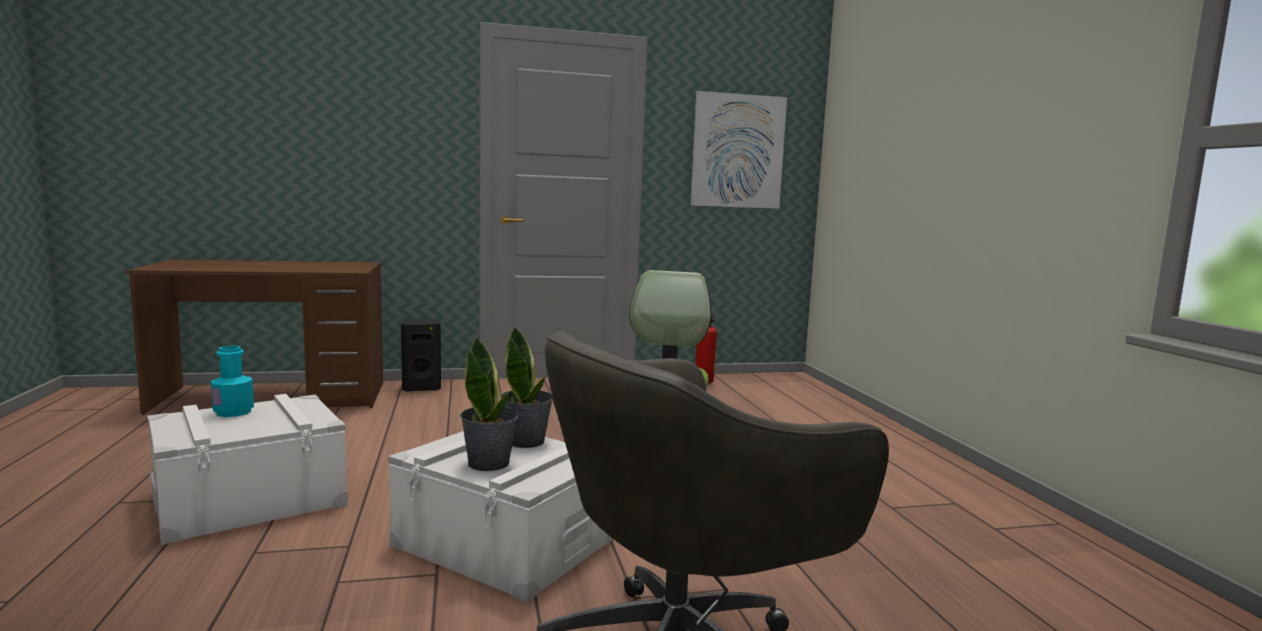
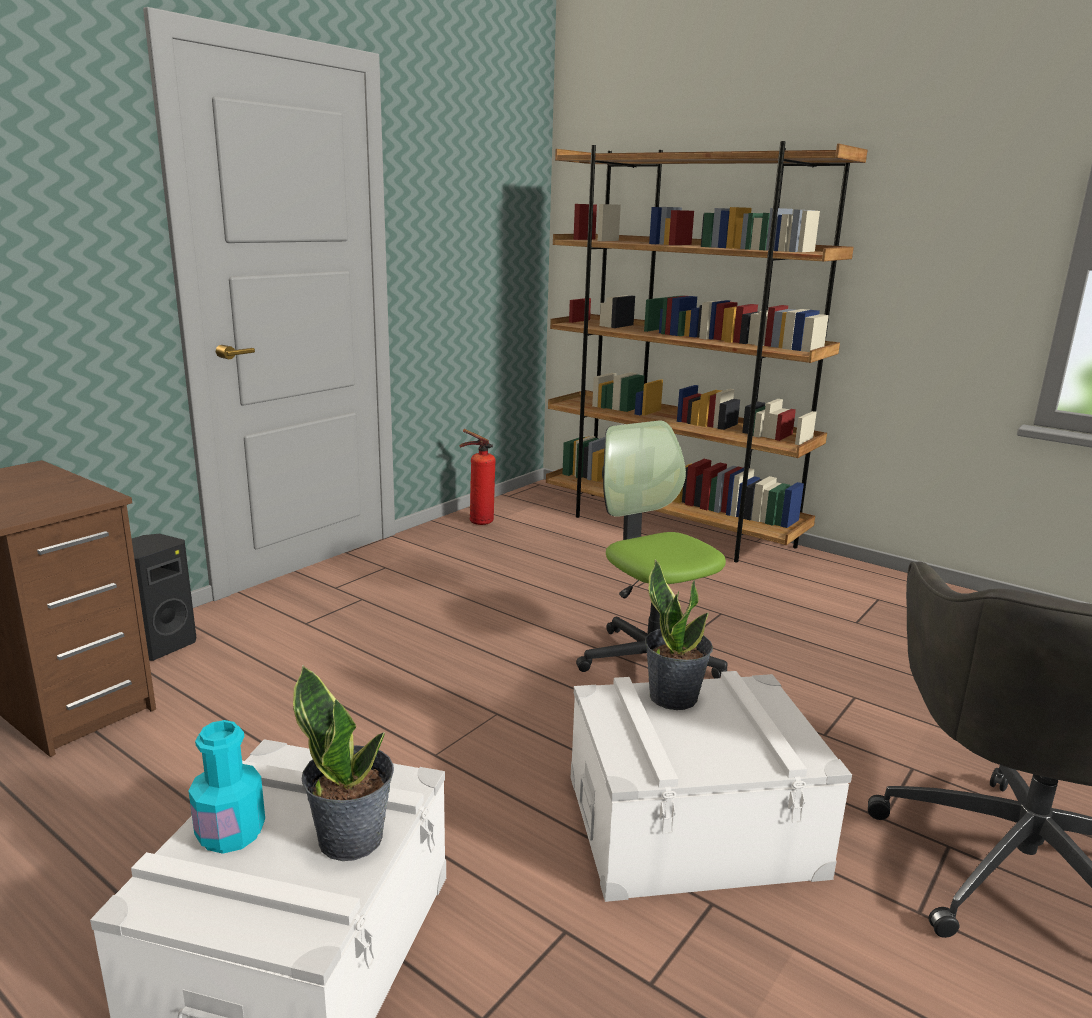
camera: 40 degrees left, 10 degrees up
(489, 463) = (718, 745): potted plant -> potted plant (351, 837)
(738, 151) = (480, 221): picture -> none
(848, 417) = (671, 528): none -> brown bookcase

